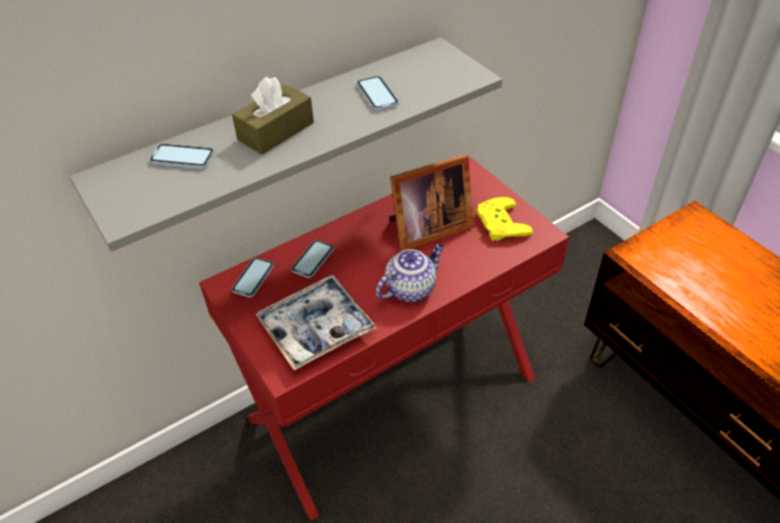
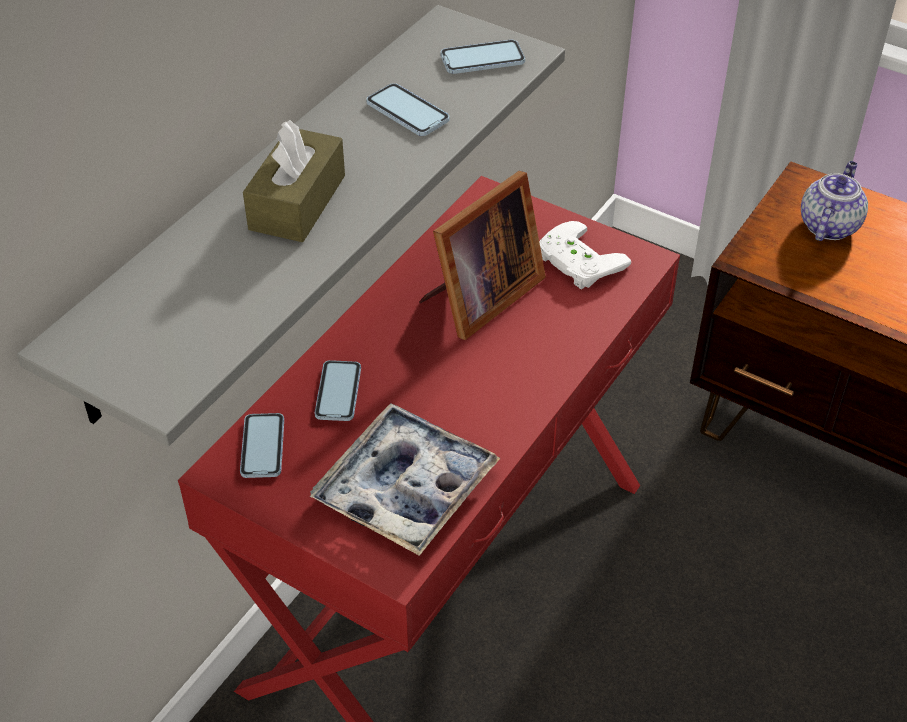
camera: 25 degrees left, 0 degrees up
(182, 158) = (183, 278): phone -> phone (482, 59)
(411, 288) = (507, 390): teapot -> teapot (828, 225)
(498, 223) = (576, 262): yellow game controller -> white game controller

